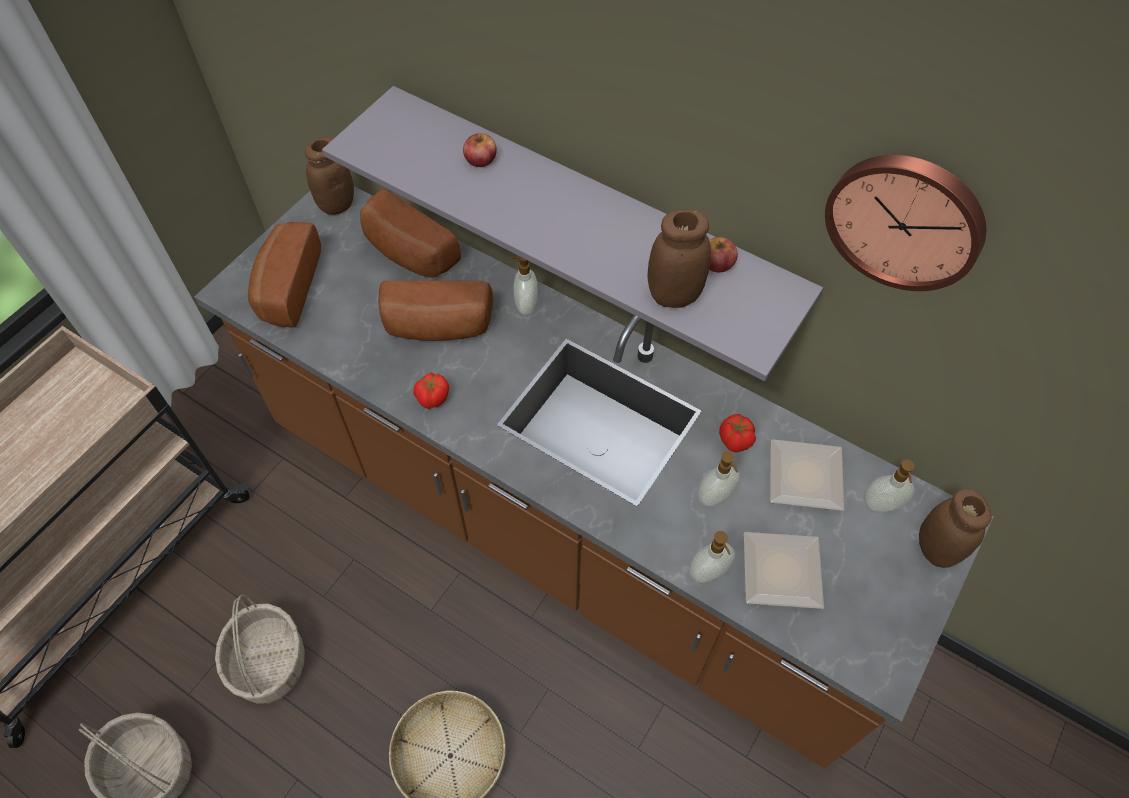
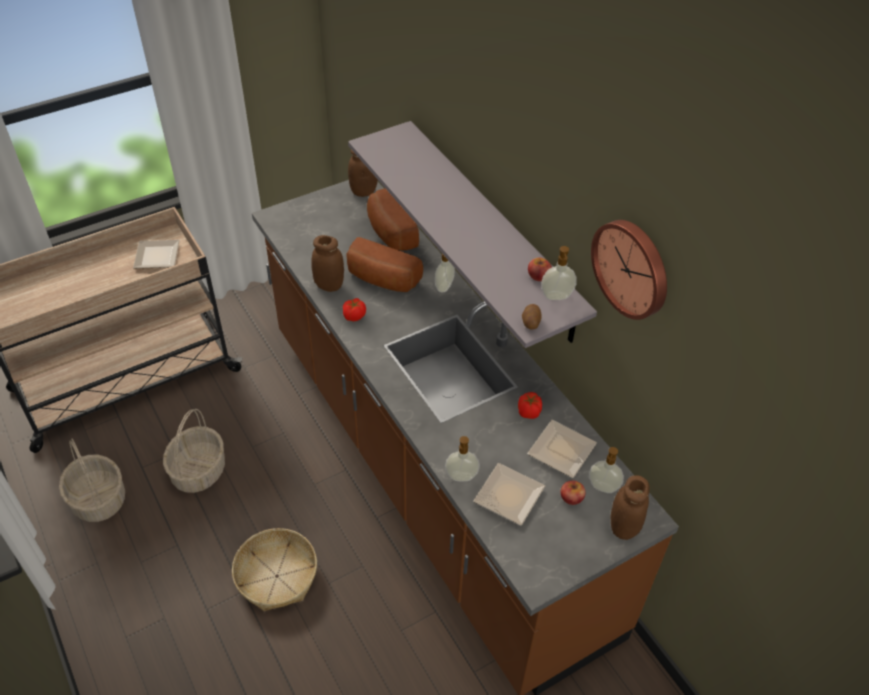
camera: 25 degrees right, 10 degrees down
(72, 409) = (156, 255): none -> plate
(286, 287) = (306, 226): bread -> none
(480, 159) = (435, 174): apple -> apple (571, 497)
(674, 295) = (499, 283): brown jar -> brown jar (329, 285)
(716, 498) = (494, 438): soap dispenser -> soap dispenser (556, 297)
(752, 340) = (530, 322): none -> potato

